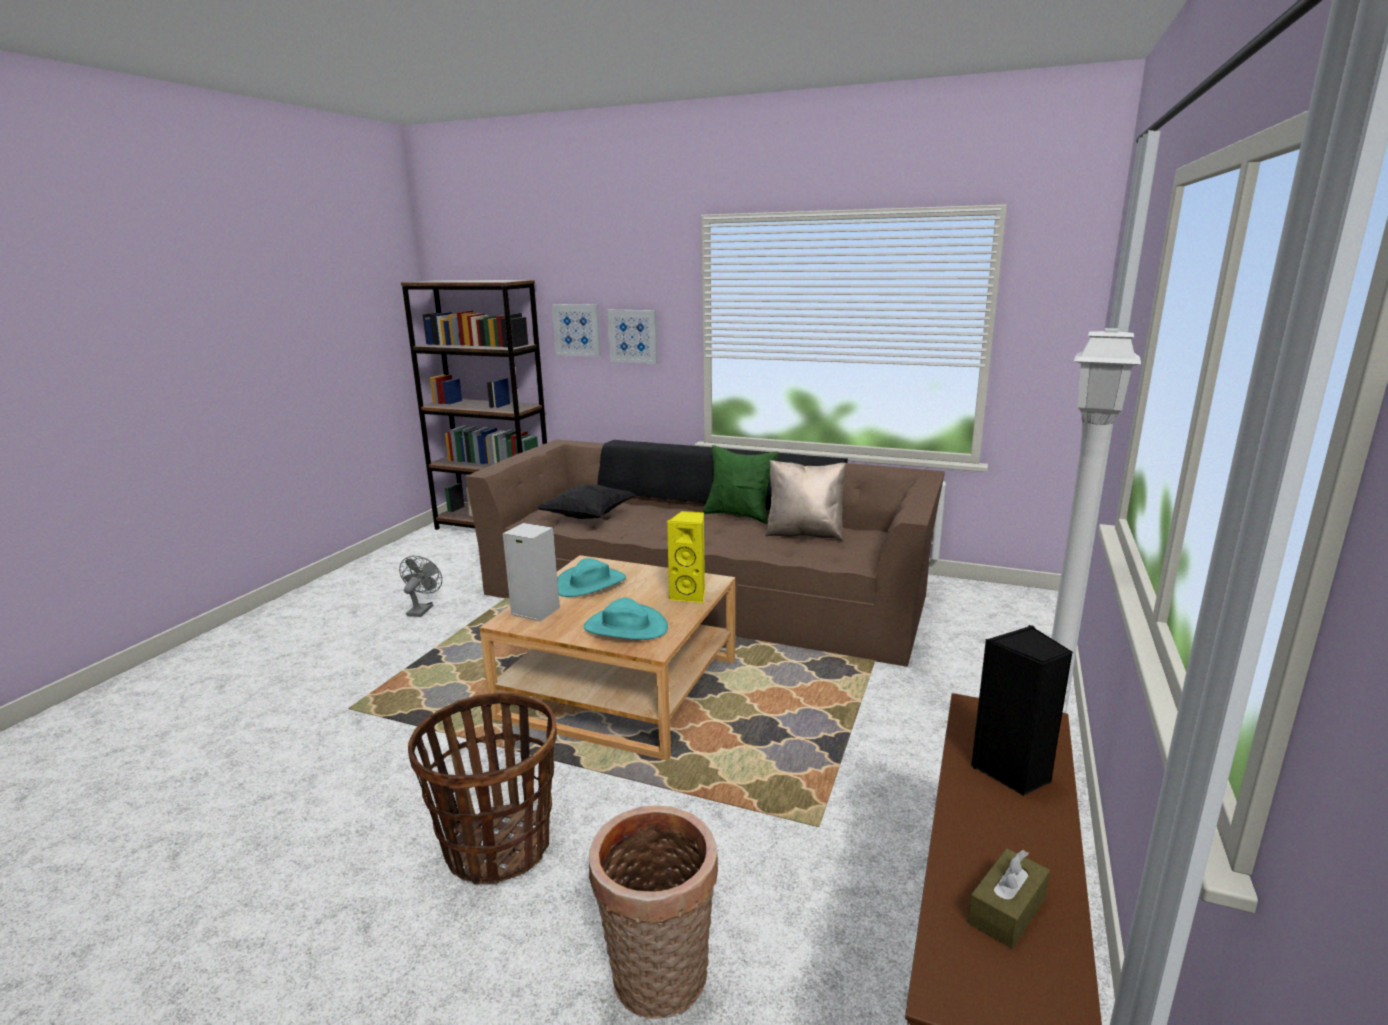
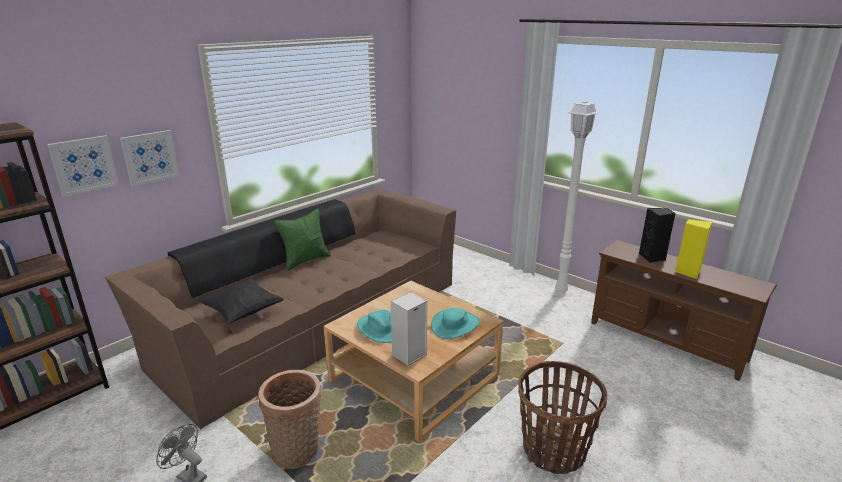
camera: 70 degrees left, 5 degrees up
(659, 983) = (649, 408): basket -> basket (298, 452)
(690, 595) = (425, 298): yellow speaker -> yellow speaker (687, 272)
(804, 533) = (363, 249): beige pillow -> none
(1007, 910) = (721, 278): brown tissue box -> none

